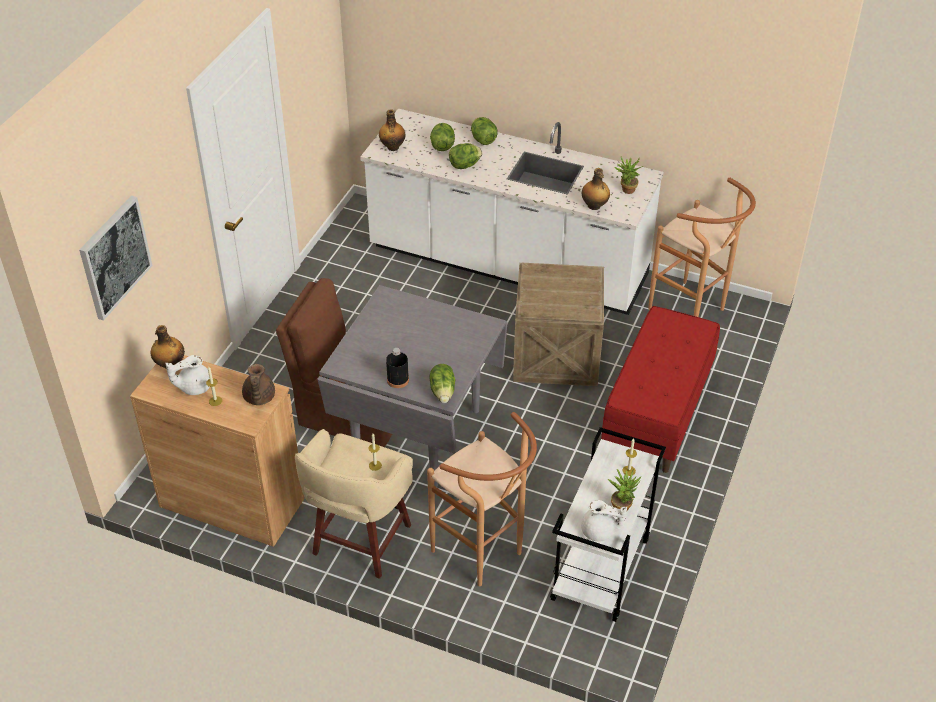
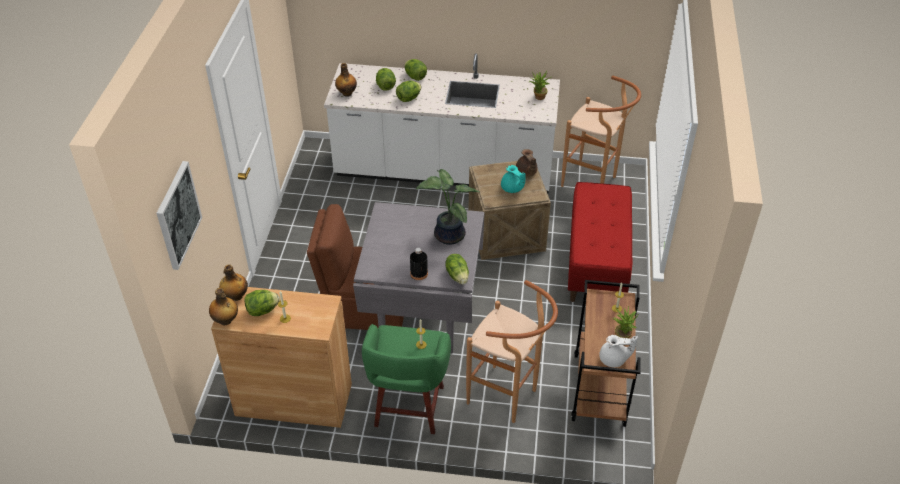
camera: 15 degrees left, 0 degrees up
(194, 386) = (262, 310): white teapot -> lettuce
(258, 398) = (320, 309): brown teapot -> brown teapot (526, 172)
(360, 542) = (408, 409): beige stool -> green stool
(450, 340) = (447, 235): none -> potted plant
(561, 299) = (512, 189): none -> turquoise teapot
(594, 206) = (519, 113): bottle -> bottle (226, 320)
(601, 570) = (600, 390): white cart -> brown cart

